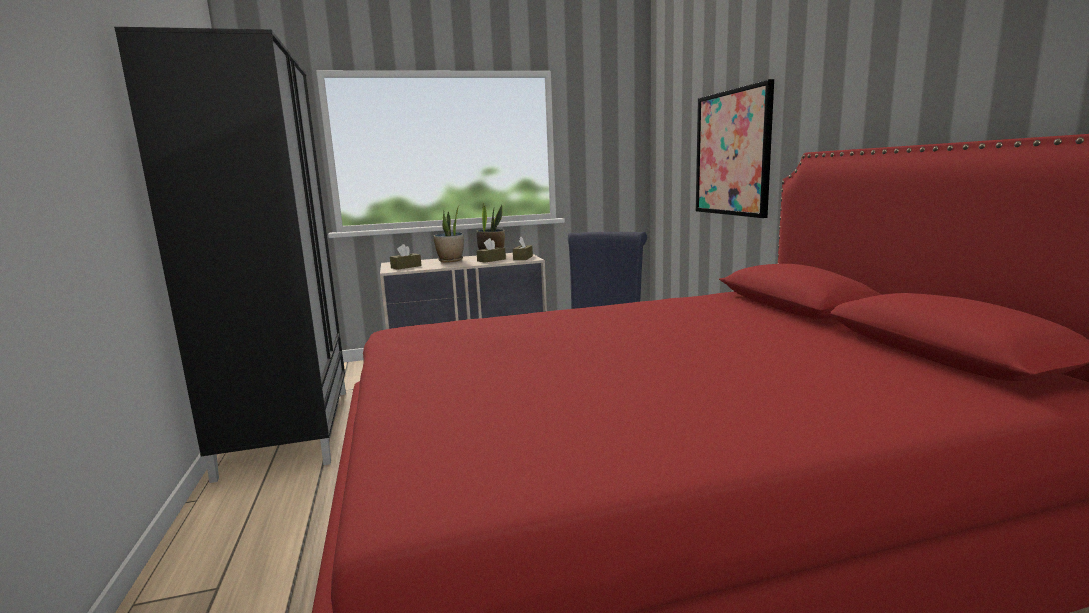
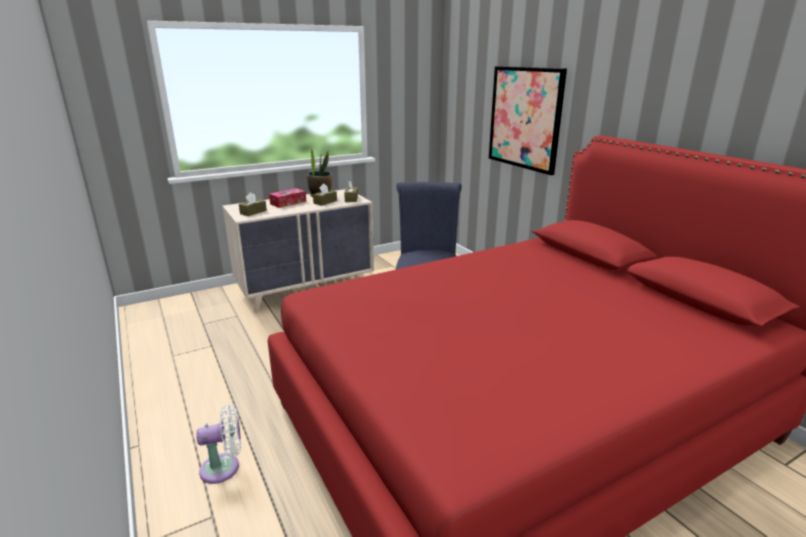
camera: 15 degrees left, 10 degrees up
(266, 535) = (224, 468): none -> white fan
(288, 430) = (179, 368): black wardrobe -> none
(450, 261) = (288, 203): potted plant -> tissue box

